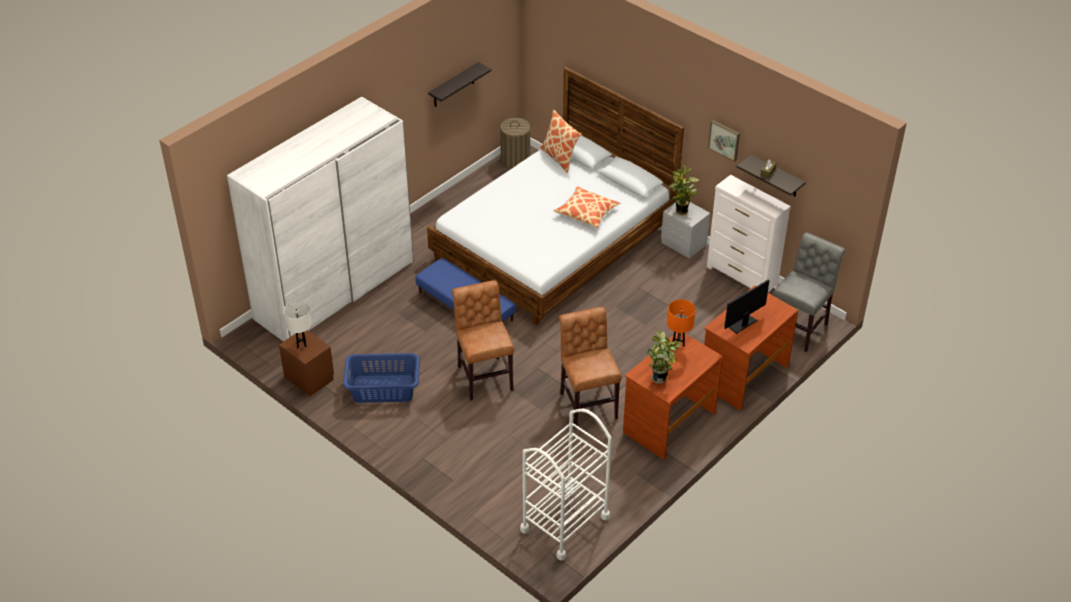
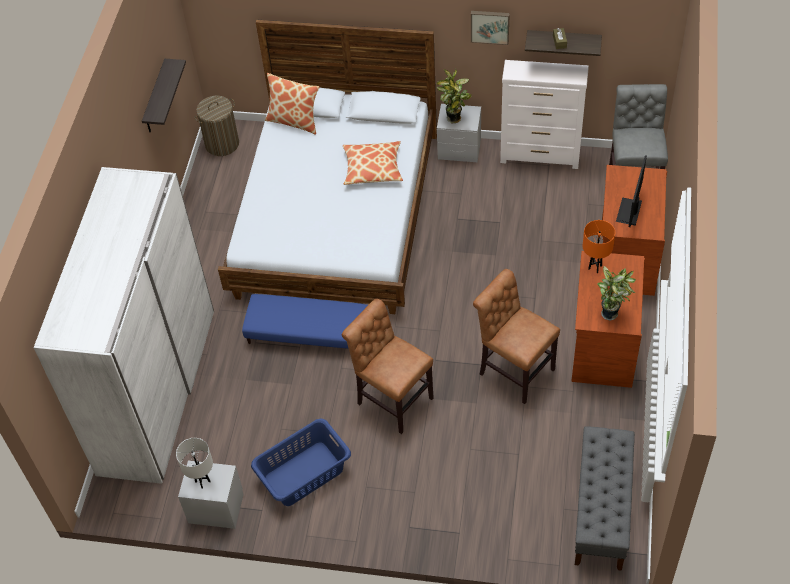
camera: 30 degrees left, 10 degrees up
(309, 378) = (216, 508): brown nightstand -> grey nightstand
(565, 523) = (601, 511): white cart -> grey bench

